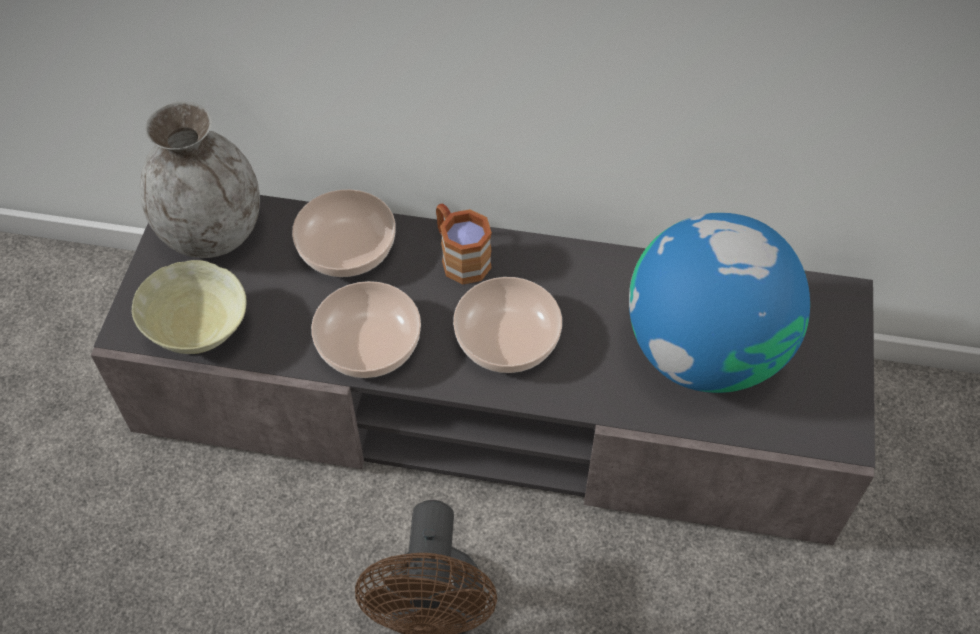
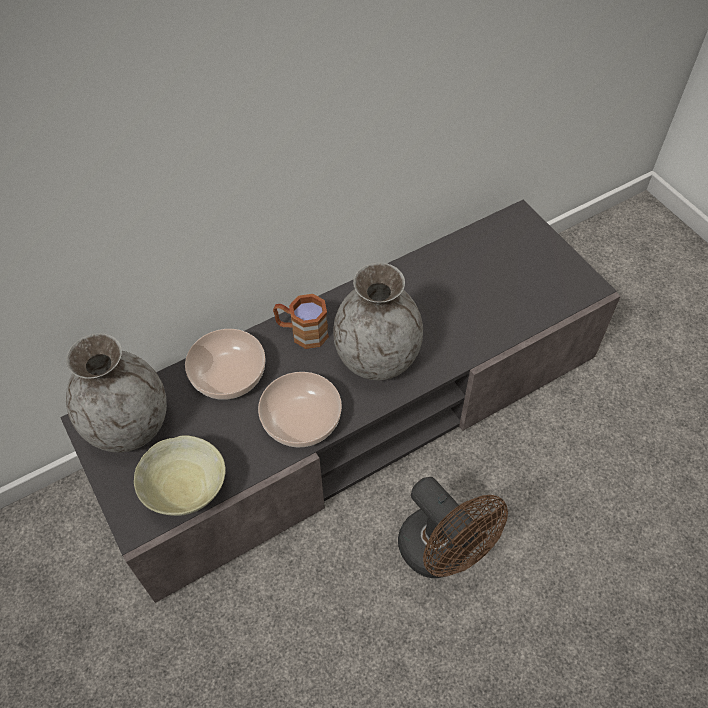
camera: 40 degrees left, 0 degrees up
(509, 338) = (377, 357): bowl -> grey vase
(704, 350) = (483, 290): globe -> none

